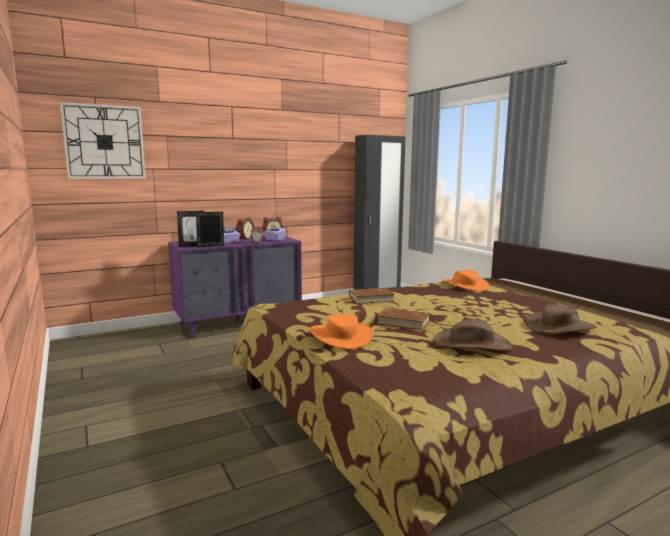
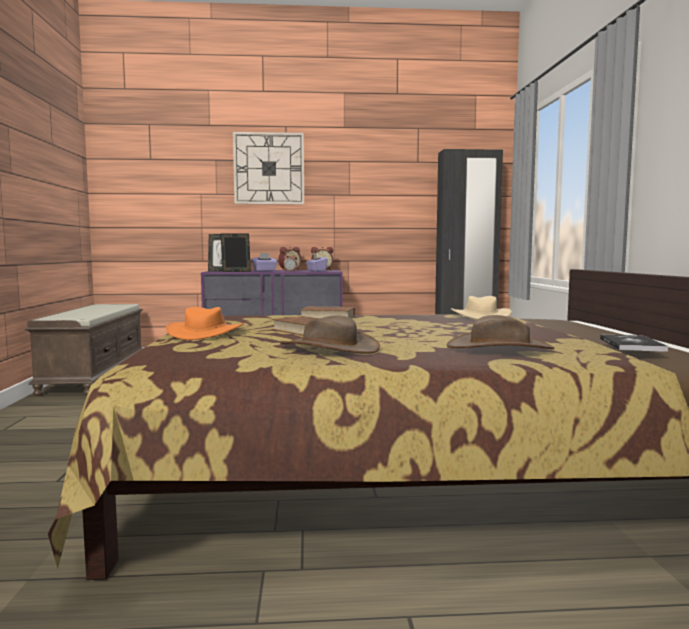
camera: 25 degrees right, 5 degrees down
(81, 362) = (94, 376): none -> brown bench
(104, 142) = (155, 167): wall clock -> wall clock (269, 168)
(464, 285) = (480, 316): orange hat -> beige hat
(610, 312) = (631, 345): none -> book

